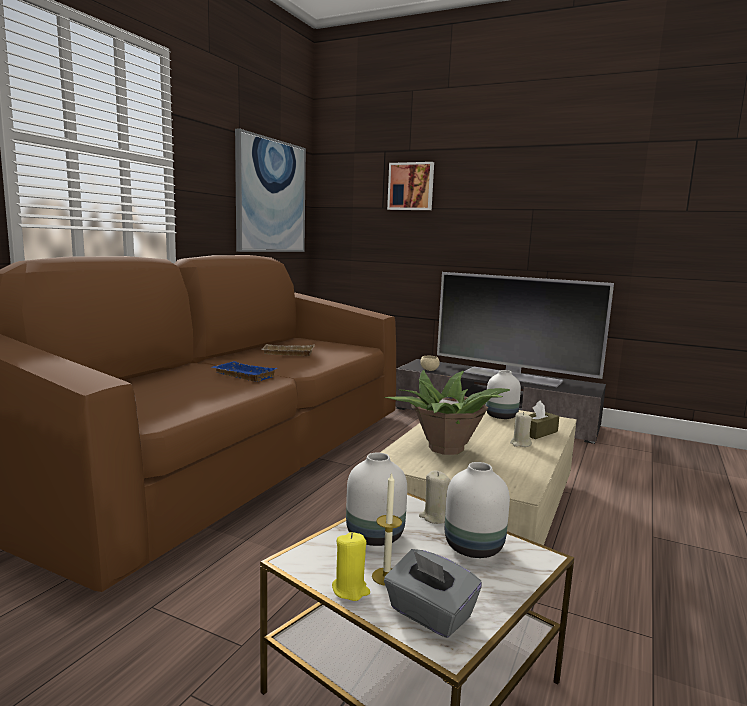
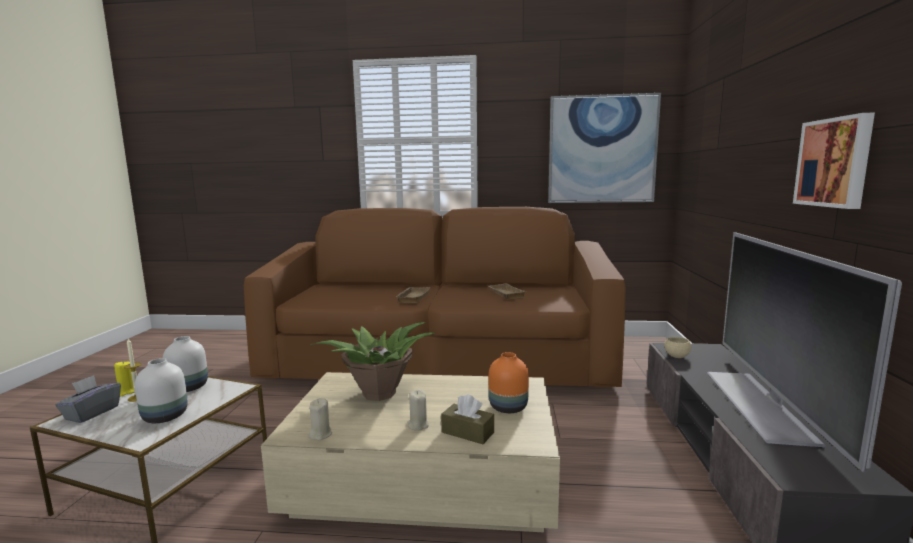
camera: 70 degrees right, 0 degrees up
(242, 376) = (412, 297): blue tray -> beige tray
(411, 186) = (735, 118): picture -> picture (835, 162)
(434, 517) = (213, 400): beige candle -> beige candle (320, 434)
(500, 416) = (508, 407): white vase -> orange vase

